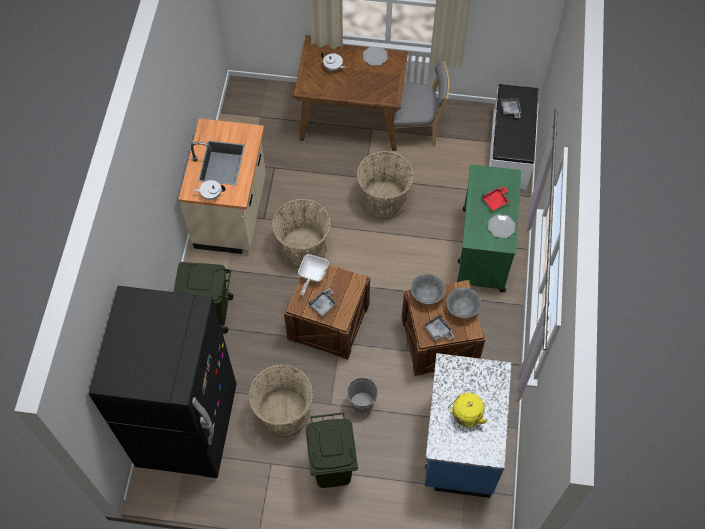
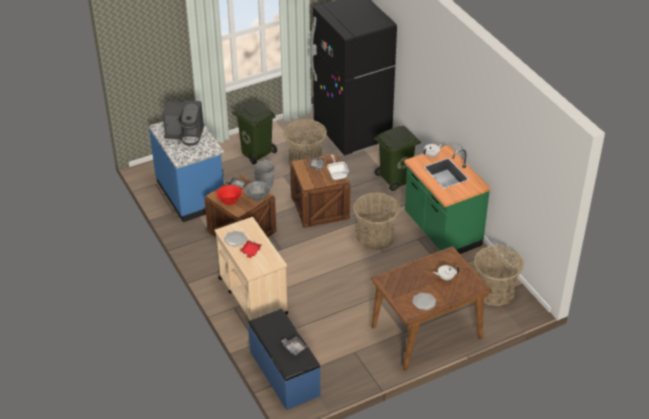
camera: 145 degrees right, 20 degrees down
(232, 213) = (441, 231): beige counter -> green counter
(383, 200) = (349, 290): basket -> basket (494, 291)
(414, 129) = (371, 349): grey chair -> none
(462, 309) = (229, 202): grey bowl -> red bowl
(465, 416) = (185, 134): yellow kettle -> coffee machine
(483, 250) = (252, 295): green cart -> beige cart
(510, 150) = (284, 373): white bench -> blue bench

